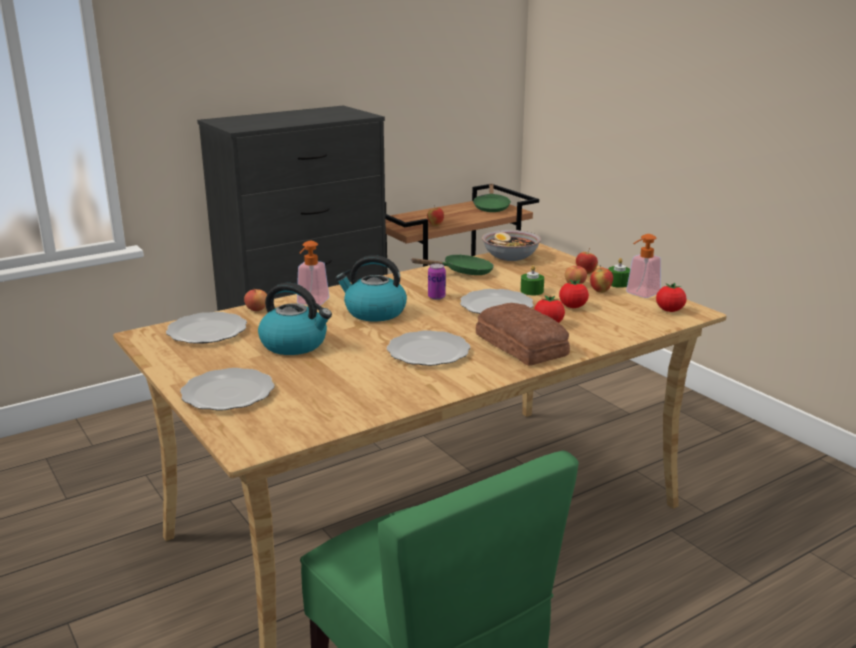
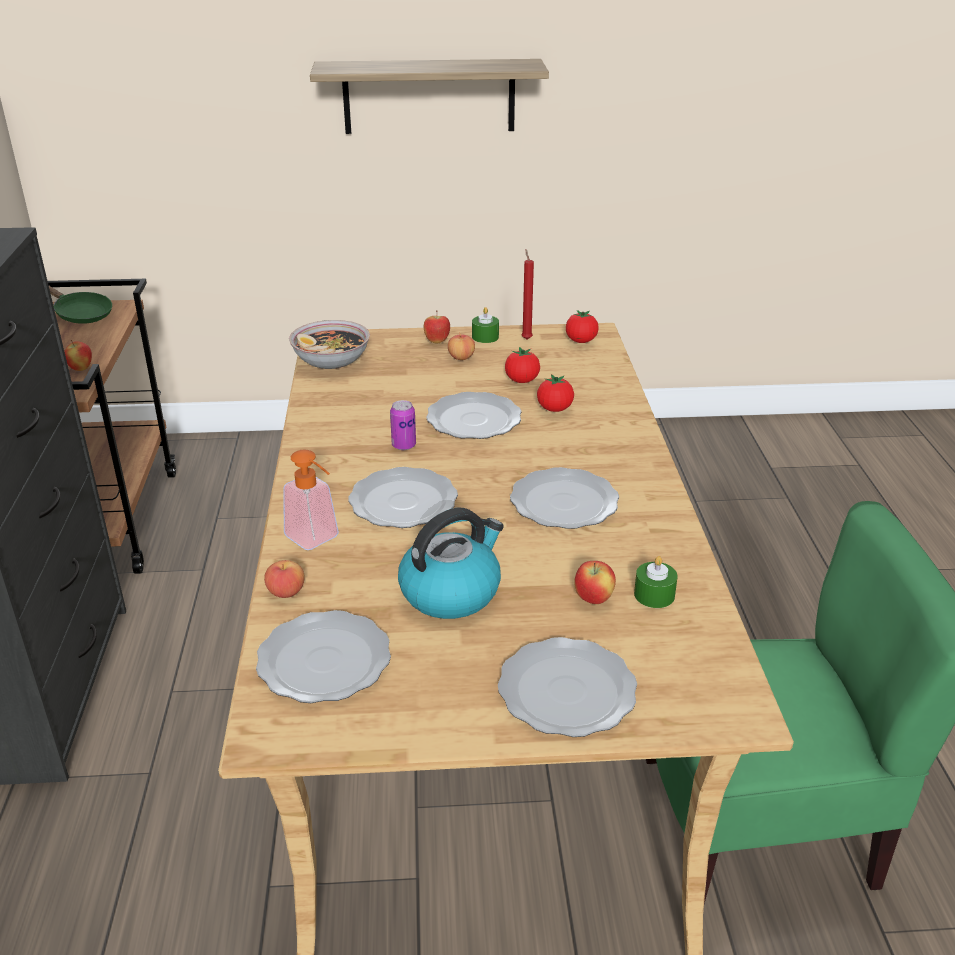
camera: 60 degrees left, 10 degrees up
(374, 312) = (405, 501): kettle -> plate
(463, 272) = (344, 404): green frying pan -> none
(522, 344) = (594, 441): bread -> none
(532, 291) = (453, 386): green candle -> green candle (654, 595)
(600, 291) = (495, 352): apple -> apple (594, 599)
(639, 294) = (526, 338): soap dispenser -> red candle
(752, 111) = (429, 96): none -> shelf

